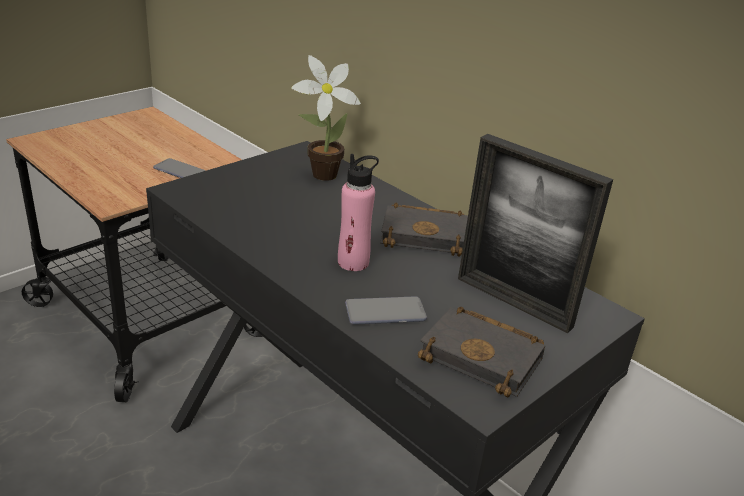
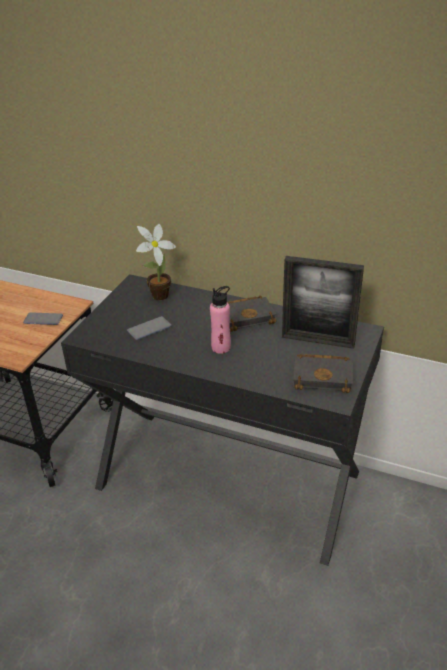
camera: 20 degrees left, 5 degrees up
(385, 312) = (259, 370): phone -> phone (149, 329)

